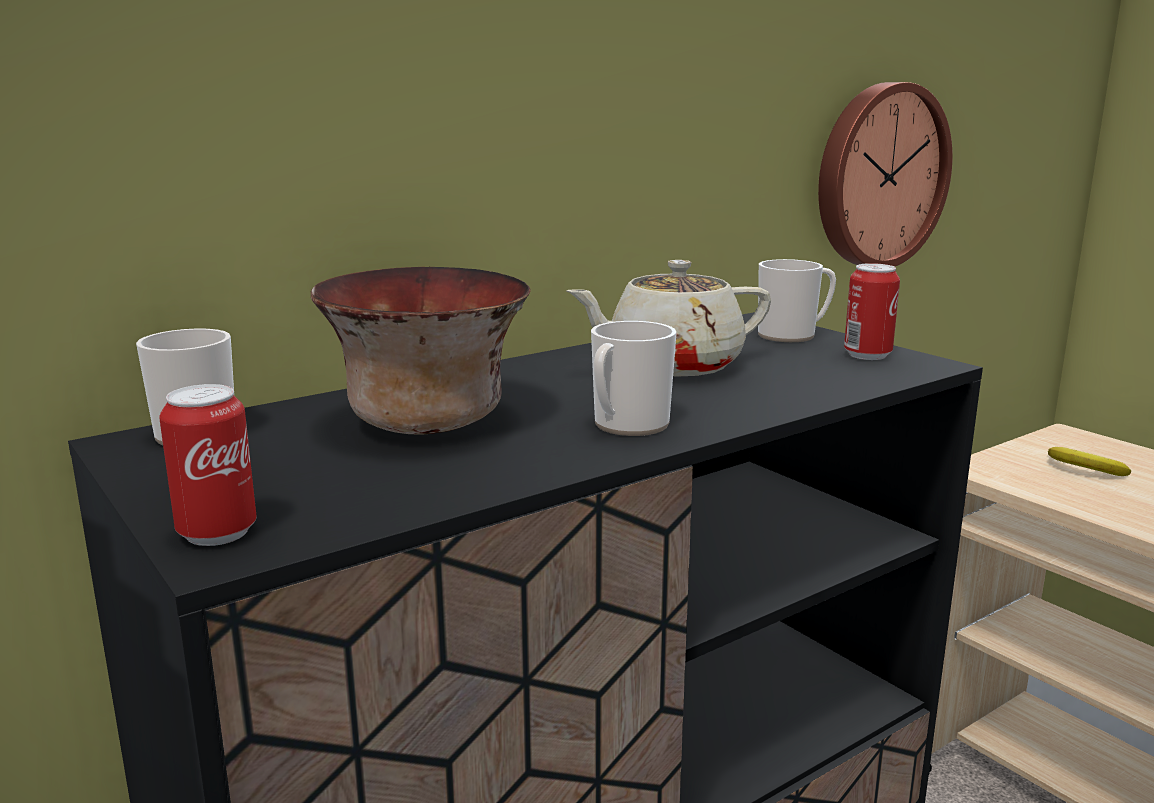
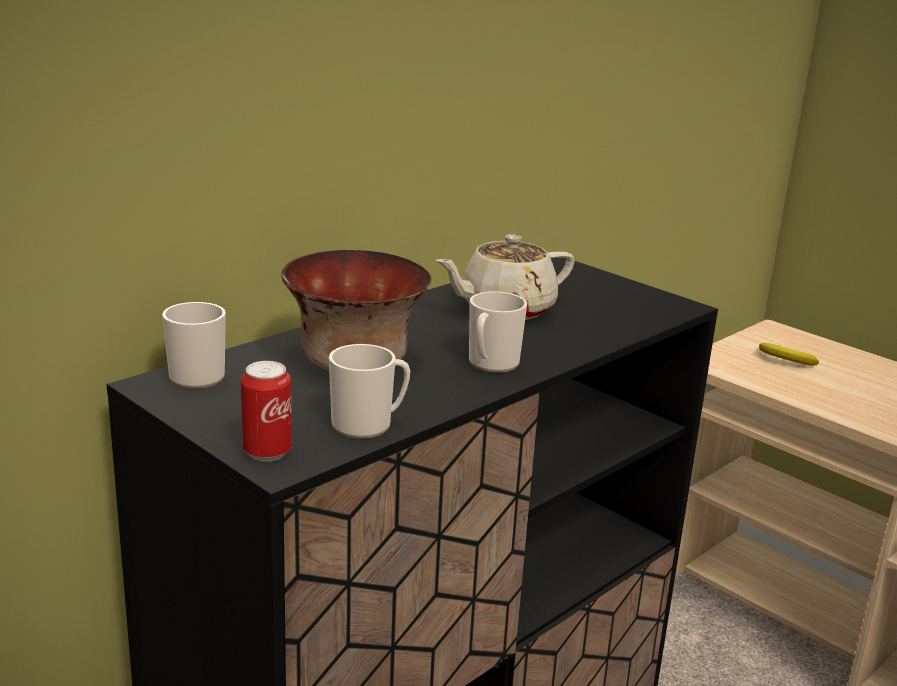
camera: 10 degrees left, 5 degrees up
(793, 335) = (583, 279): mug -> mug (368, 425)
(867, 355) = (639, 298): can -> none
(878, 176) = (640, 140): wall clock -> none

